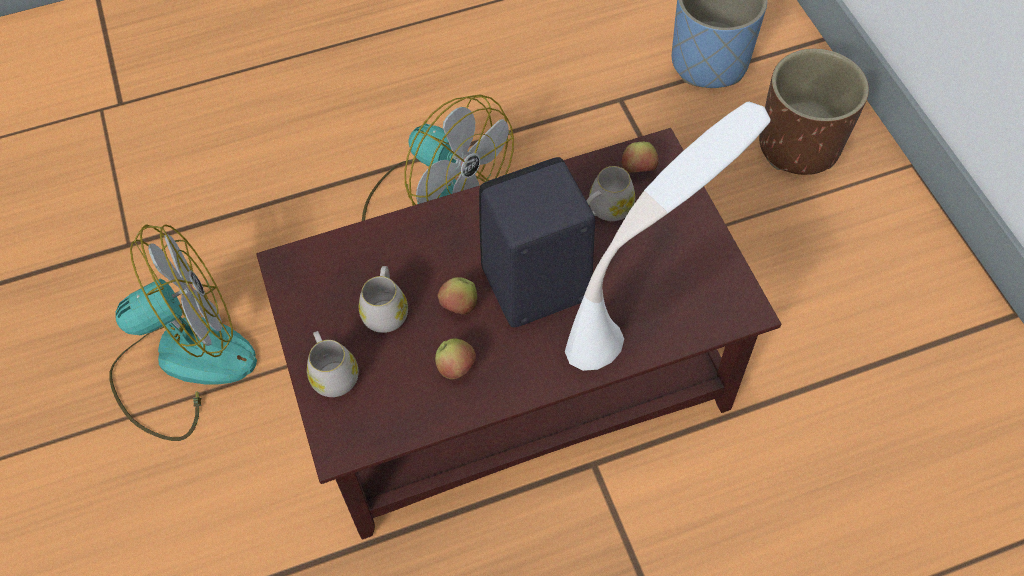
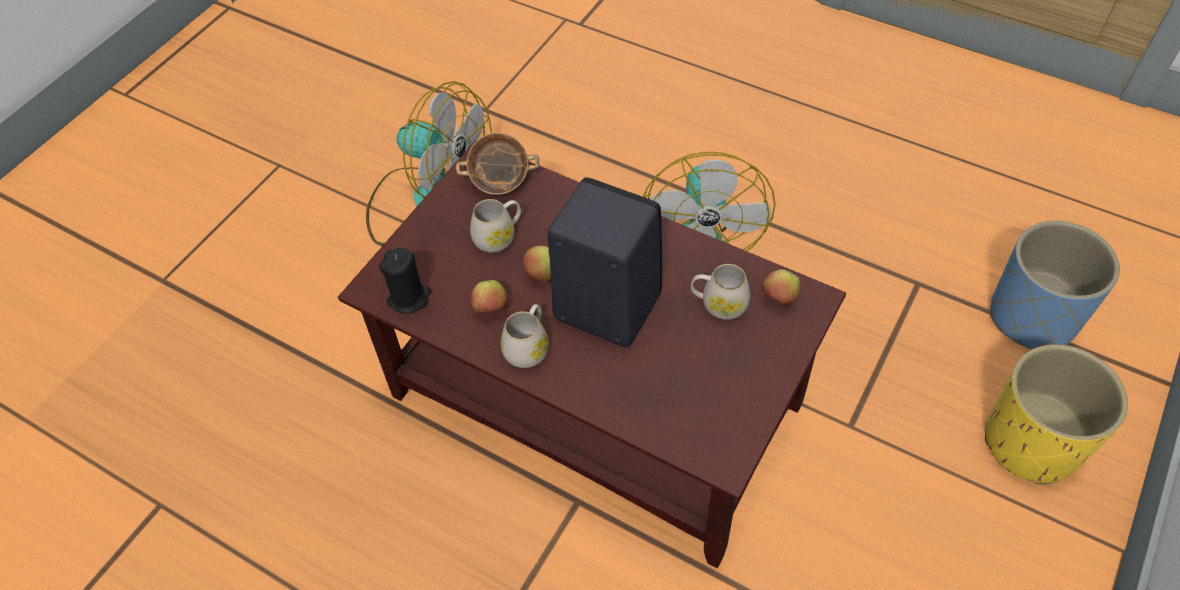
camera: 50 degrees right, 5 degrees down
(325, 267) = (500, 181): none -> bowl
(333, 373) = (423, 244): white mug -> white mug (528, 347)
(381, 422) = (409, 298): none -> black candle
(649, 304) = (662, 390): white table lamp -> none
(799, 145) = (1032, 443): brown planter -> yellow planter

